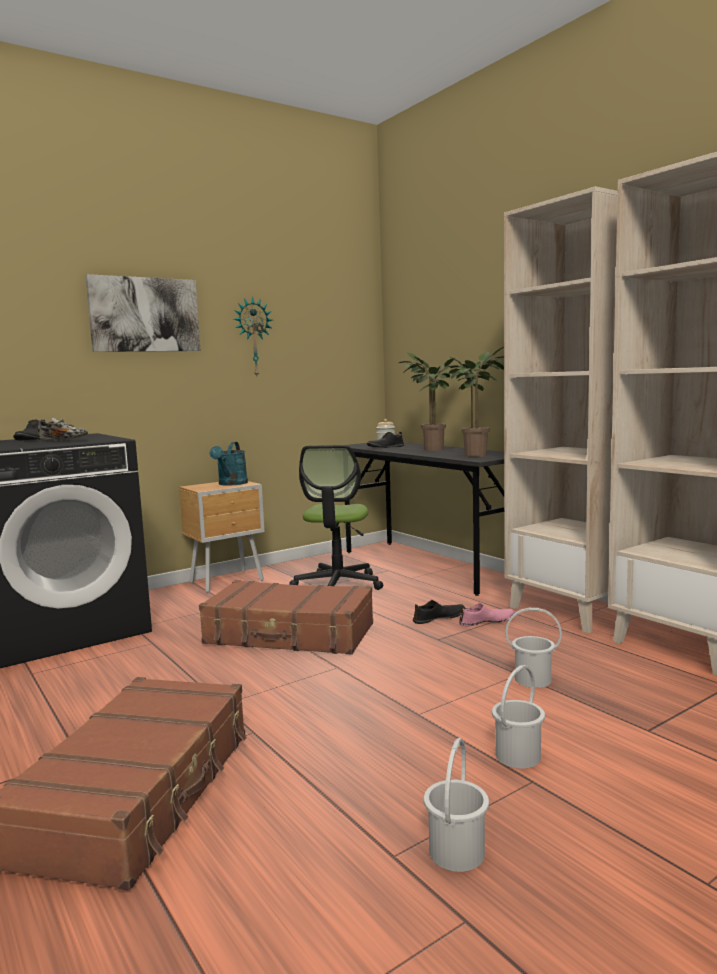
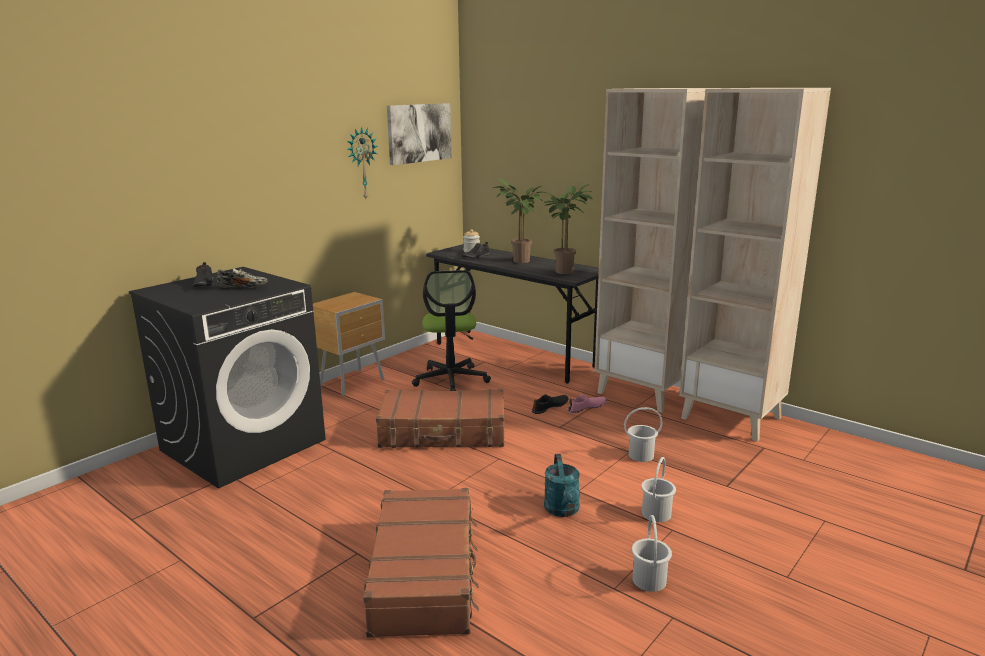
camera: 15 degrees left, 10 degrees up
(144, 315) = (275, 152): picture -> picture (419, 133)
(231, 484) = (354, 300): turquoise watering can -> turquoise watering can (563, 510)

